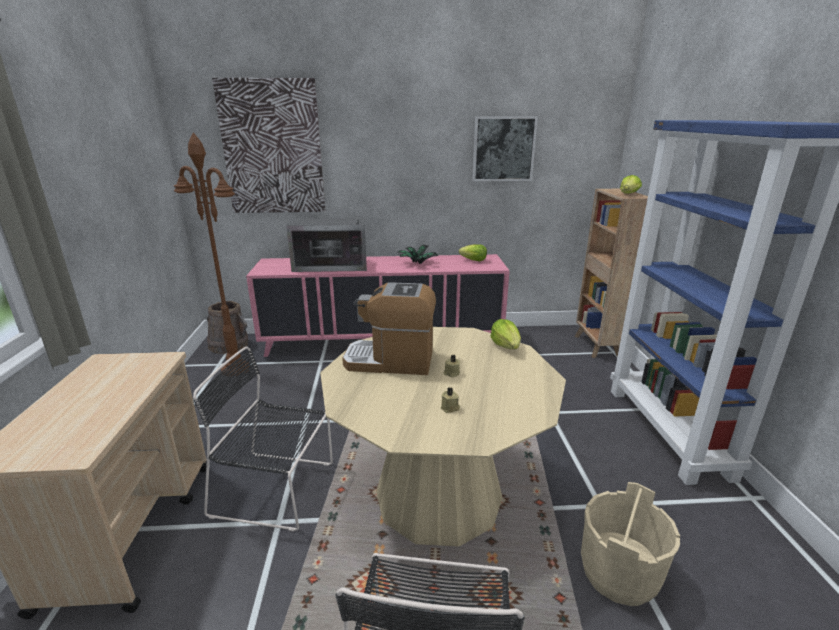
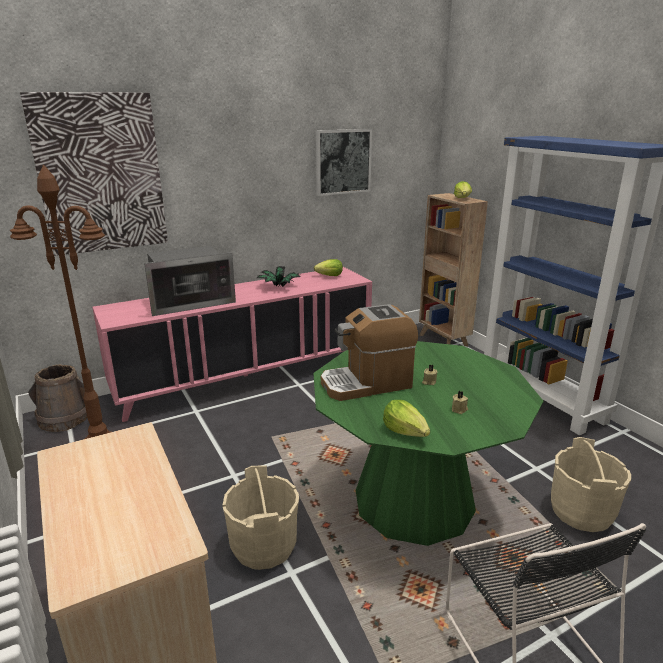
camera: 25 degrees left, 0 degrees up
(277, 489) = (263, 545): black chair -> beige bucket
(438, 495) = (414, 500): beige dining table -> green dining table
(506, 346) = (445, 350): lettuce -> lettuce (405, 431)

